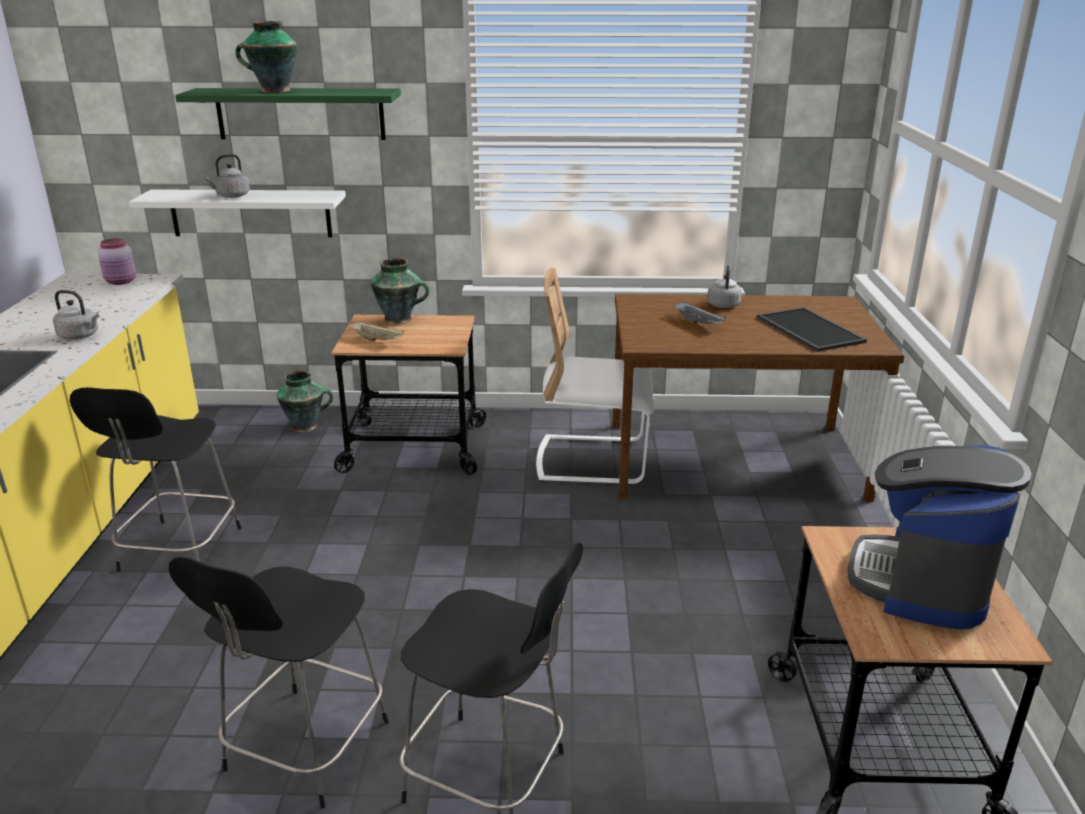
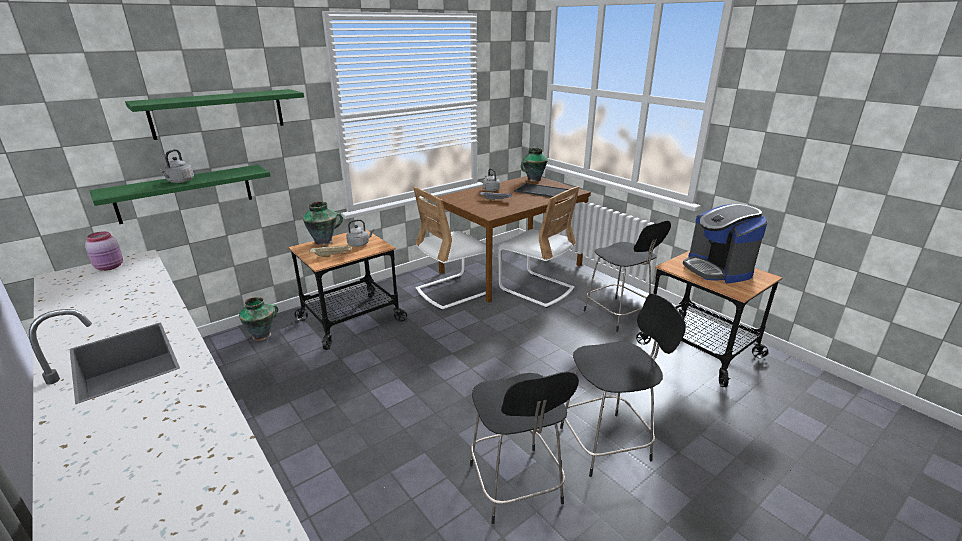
camera: 40 degrees left, 0 degrees up
(80, 336) = (159, 307): grey kettle -> grey kettle (359, 244)
(178, 552) = (284, 439): black stool -> black stool (618, 315)
(250, 213) = (185, 193): white shelf -> green shelf
(274, 91) = (205, 97): vase -> vase (533, 180)
(726, 508) = (536, 289): none -> white chair

